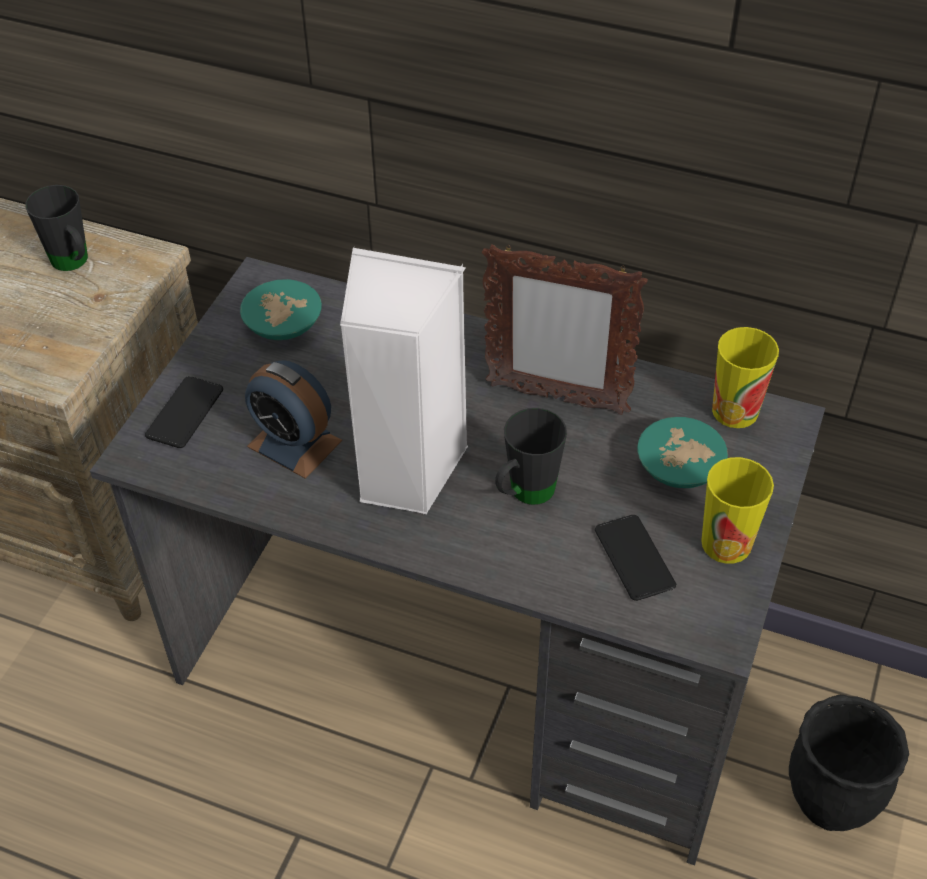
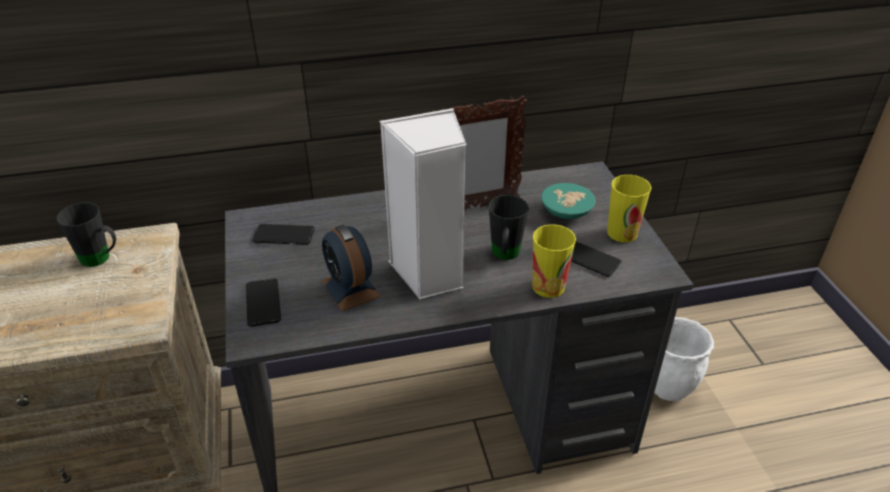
camera: 35 degrees left, 10 degrees down
(282, 327) = (284, 235): turquoise bowl -> phone
(294, 443) = (350, 288): alarm clock -> alarm clock turned 60 degrees clockwise
(735, 411) = (565, 178): cup -> cup (548, 286)
(830, 802) = (668, 388): black planter -> white planter

